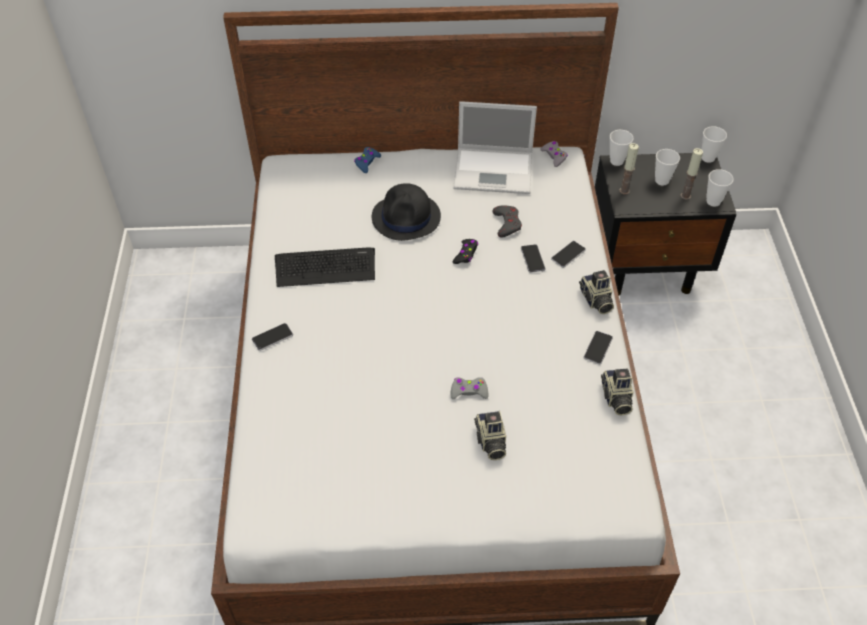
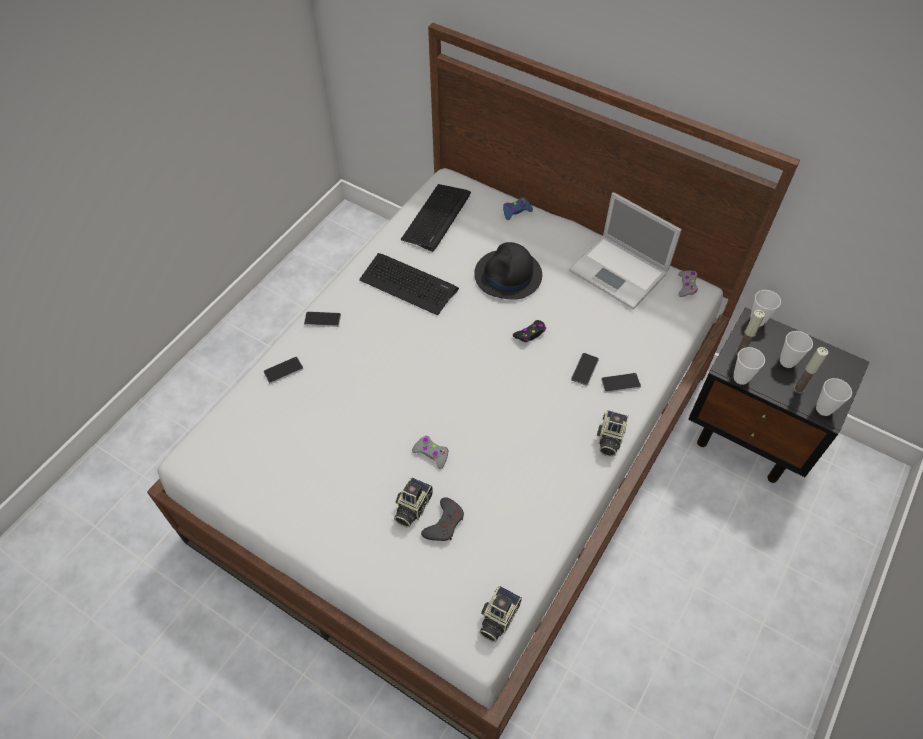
camera: 35 degrees right, 5 degrees up
(300, 200) = (437, 217): none -> keyboard
(507, 223) = (589, 325): grey game controller -> grey game controller (444, 523)
(598, 348) = (573, 483): phone -> phone (283, 370)
(615, 398) = (549, 537): camera -> camera (497, 618)
(708, 158) = (856, 363): cup -> cup (741, 378)

